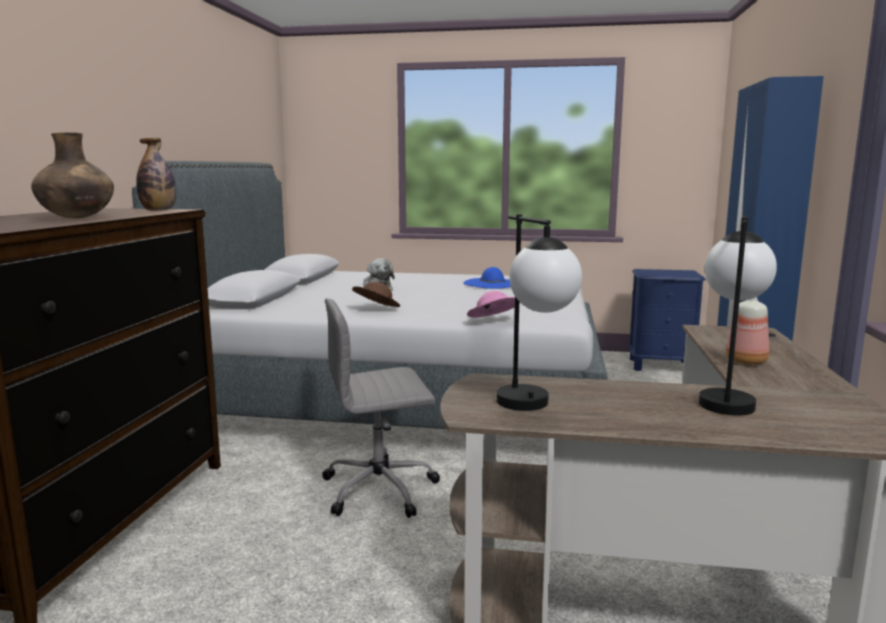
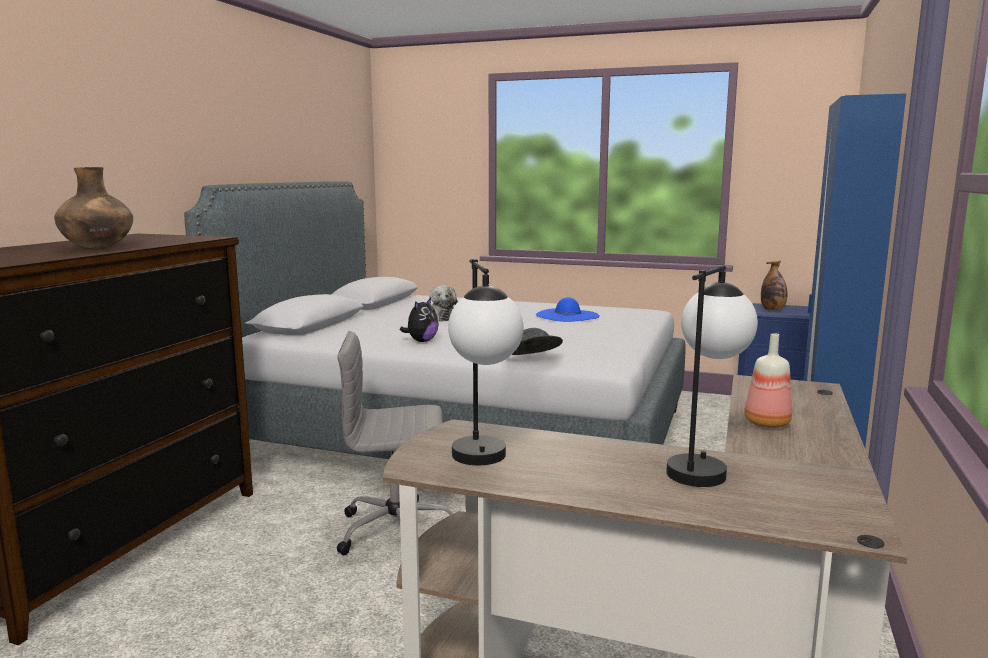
camera: 10 degrees right, 0 degrees up
(158, 211) = (189, 239): bottle -> bottle (773, 310)
(376, 309) = (421, 341): brown hat -> plush toy
(493, 321) = (532, 360): pink hat -> grey hat

